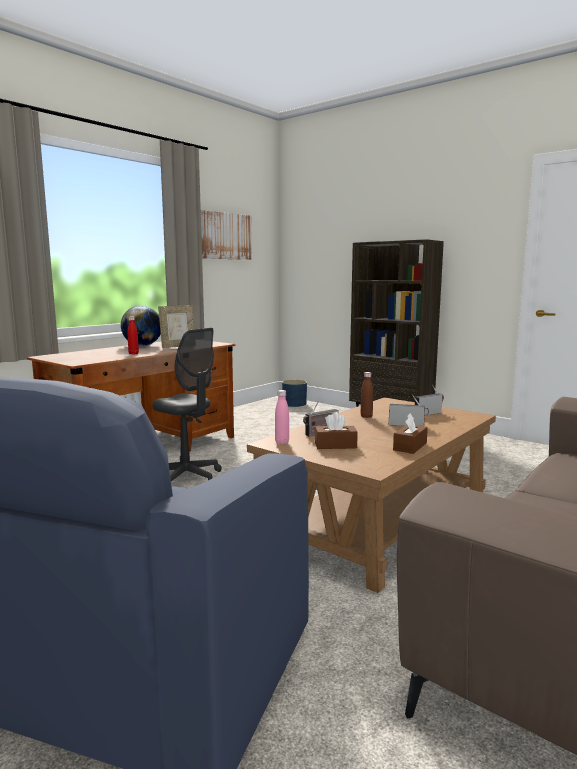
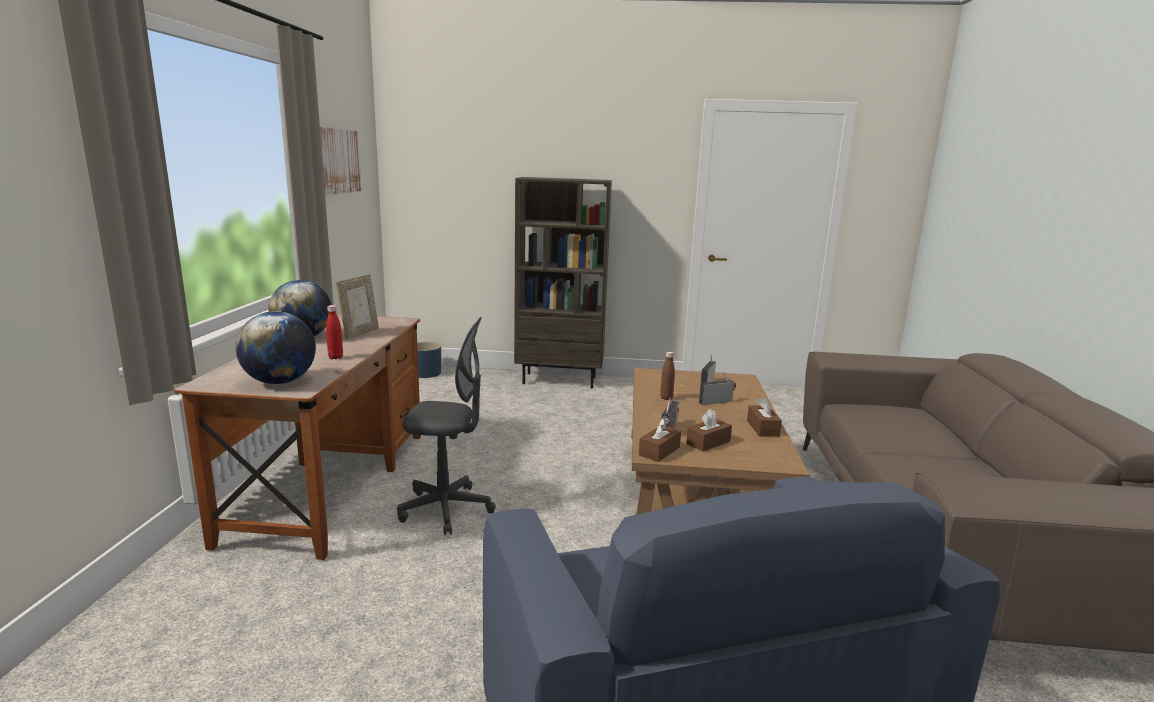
camera: 35 degrees left, 5 degrees up
(77, 359) = (280, 382): none -> globe
(282, 442) = (659, 451): pink bottle -> brown tissue box

